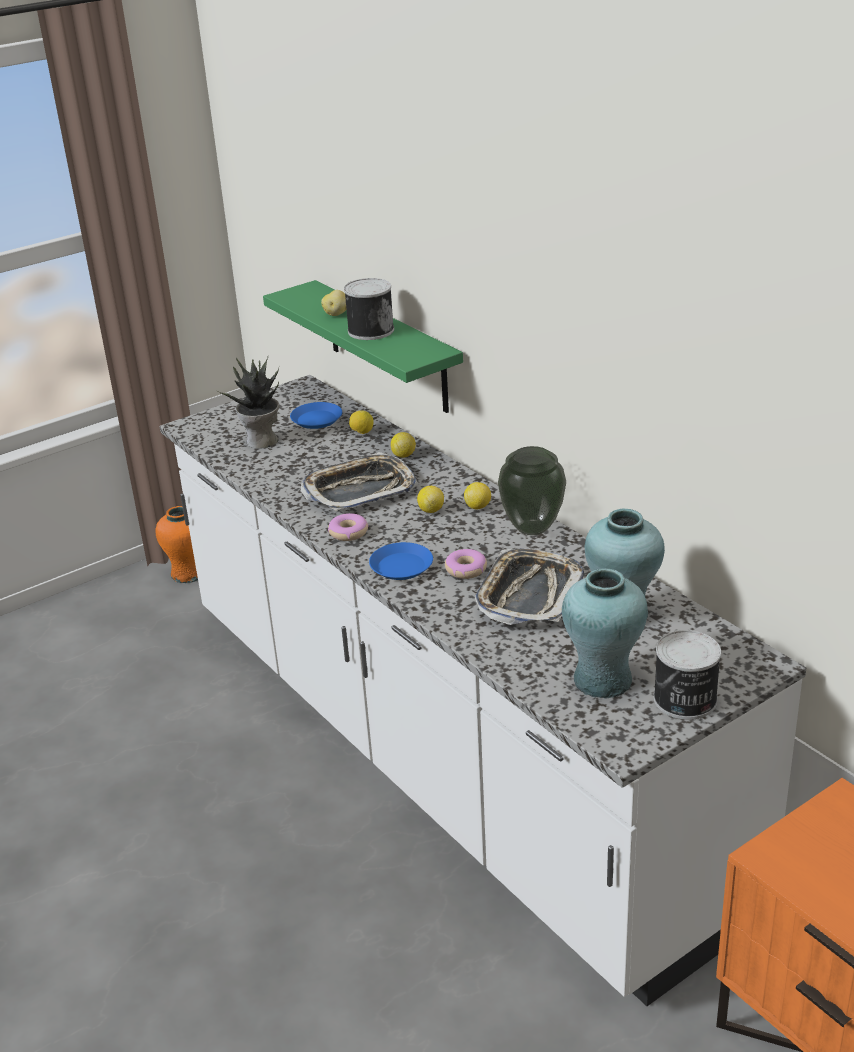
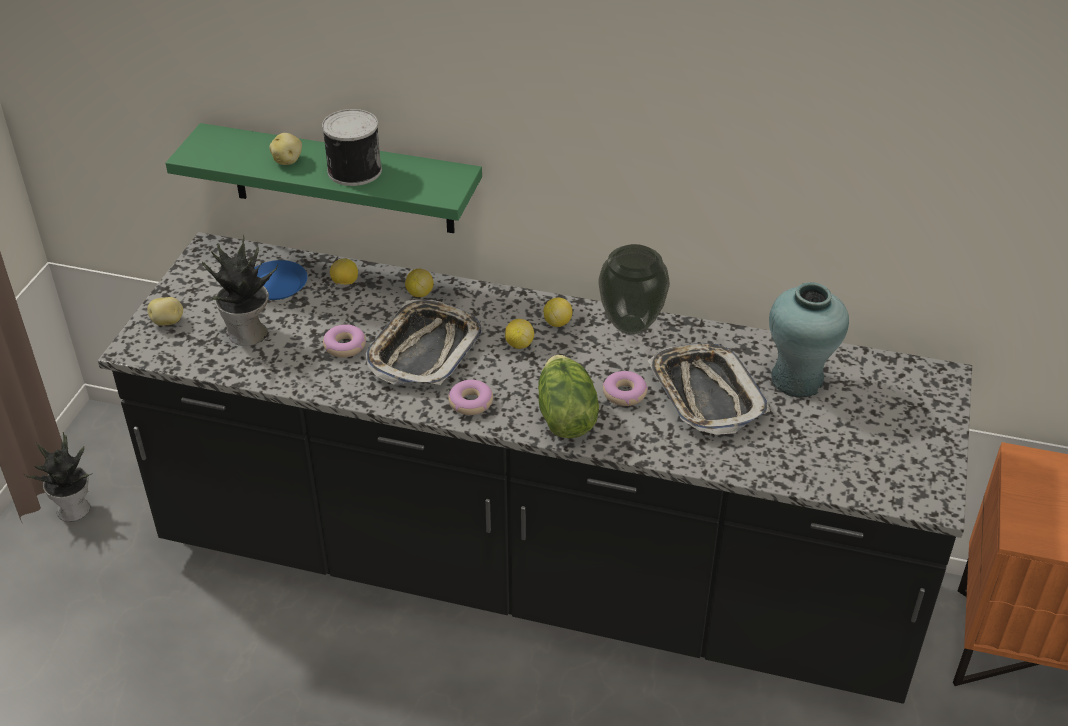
camera: 40 degrees left, 10 degrees up
(188, 573) = (75, 509): orange vase -> potted plant
(224, 418) = (168, 322): none -> potato
(312, 469) = (345, 346): none -> donut
(401, 567) = (564, 417): blue plate -> lettuce
(440, 752) = (534, 572): white counter -> black counter
(602, 680) = (853, 449): turquoise vase -> none
(685, 700) = (929, 437): can -> none

